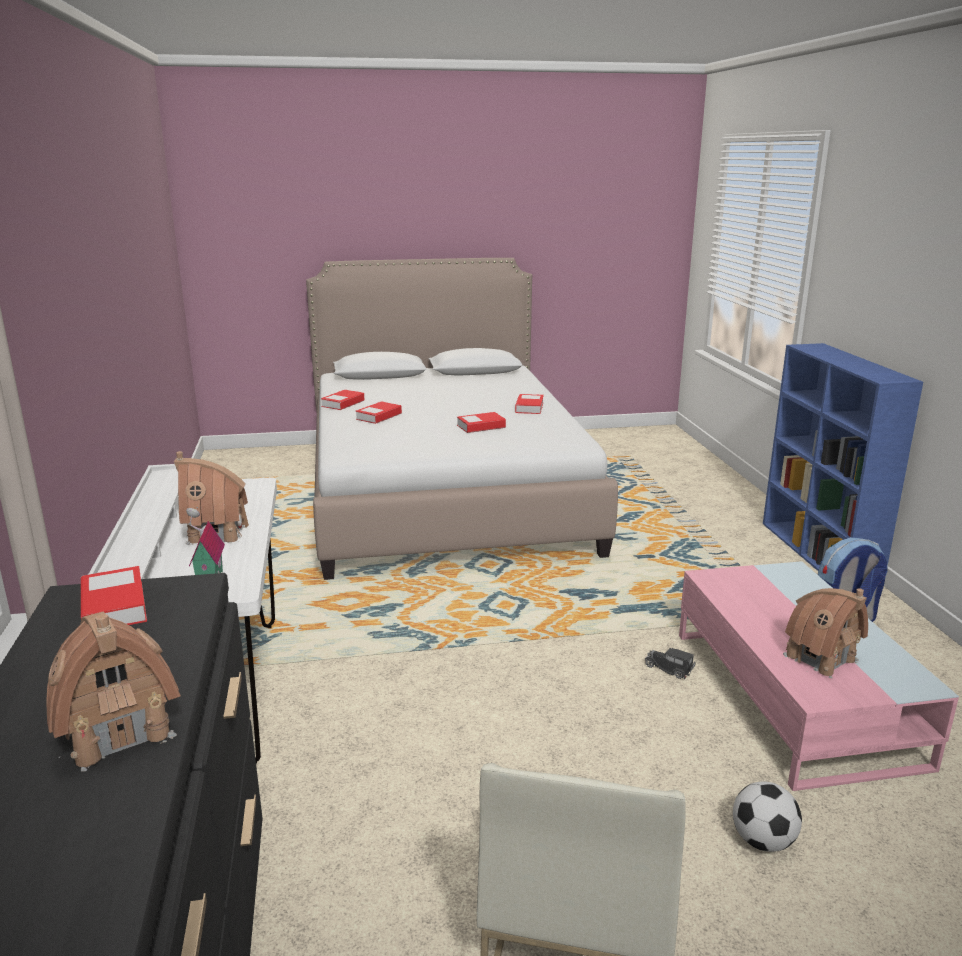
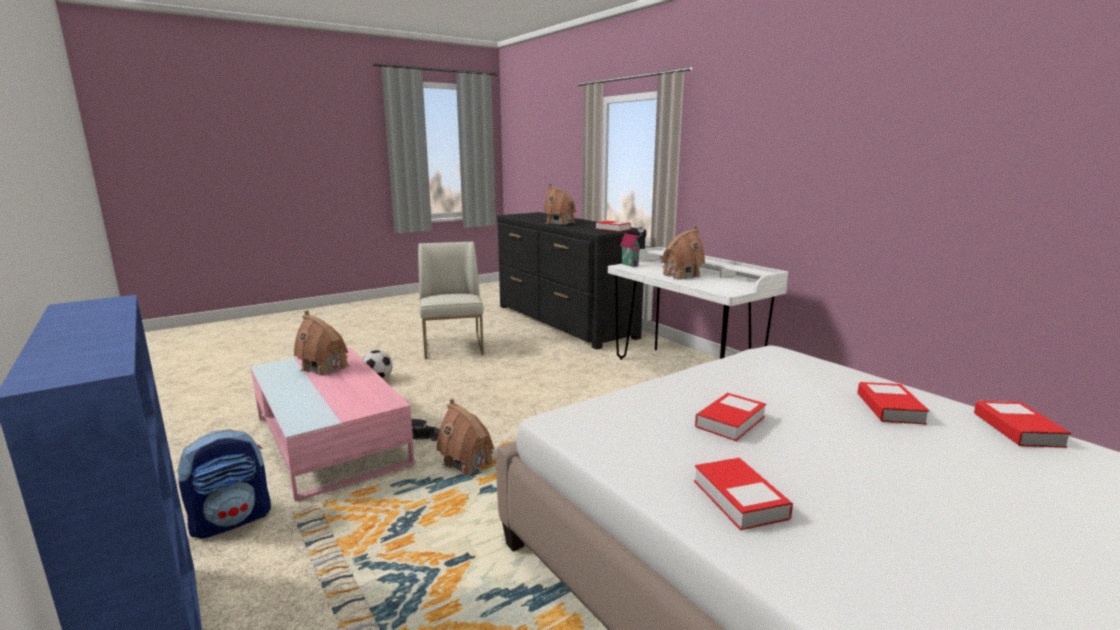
camera: 155 degrees right, 5 degrees down
(621, 623) = (468, 463): none -> toy house

